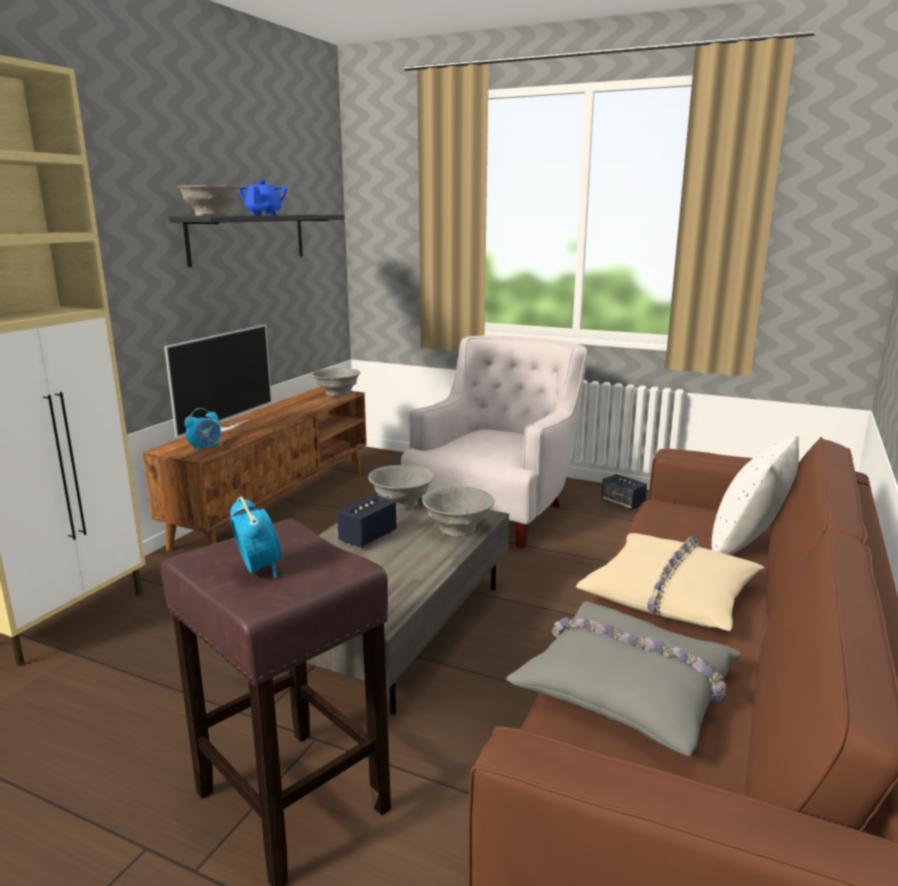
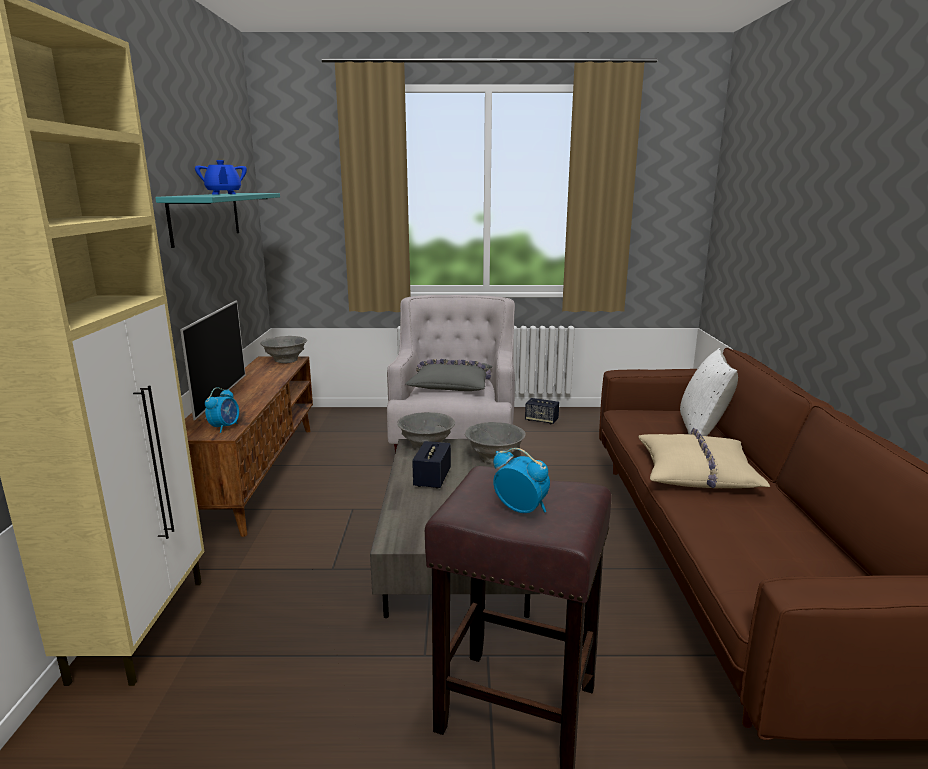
camera: 25 degrees left, 0 degrees up
(212, 215) = (198, 195): grey bowl -> none
(248, 238) = (206, 217): black shelf -> turquoise shelf
(627, 687) = (742, 539): grey pillow -> grey pillow (452, 384)

